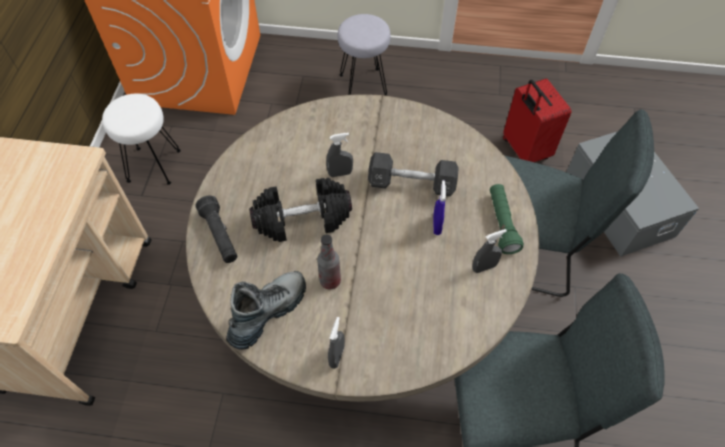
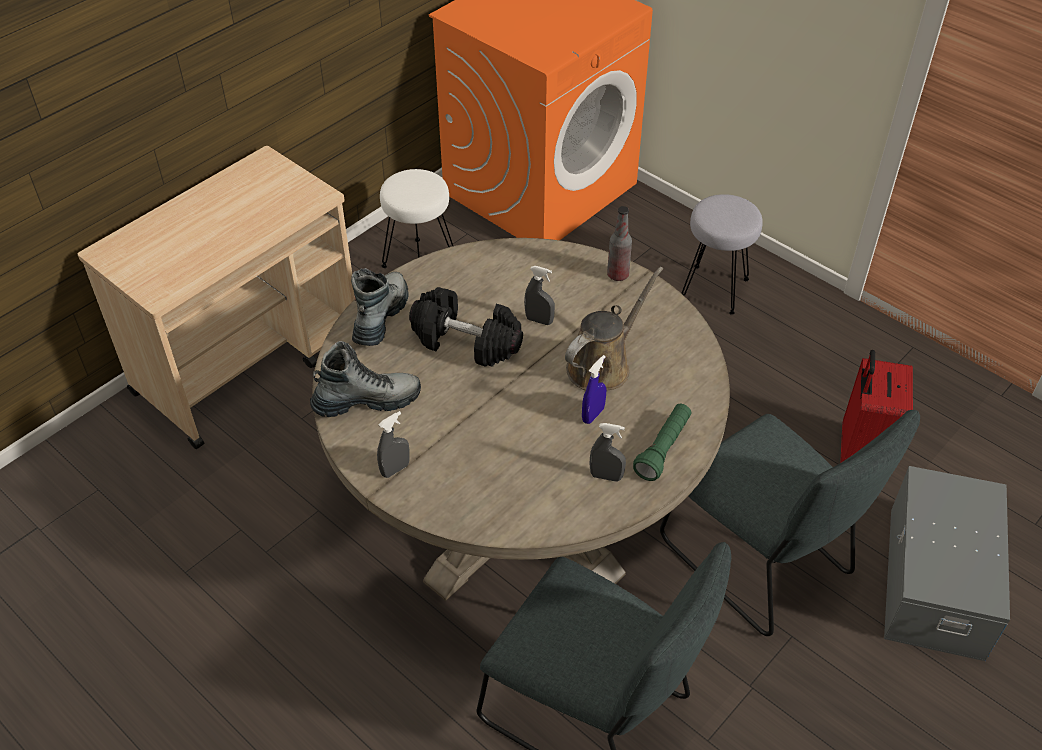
camera: 35 degrees right, 10 degrees down
(220, 235) = (380, 316): black flashlight -> boot
(330, 281) = (445, 406): bottle -> bottle (617, 275)
(411, 184) = (602, 365): black dumbbell -> brown watering can

